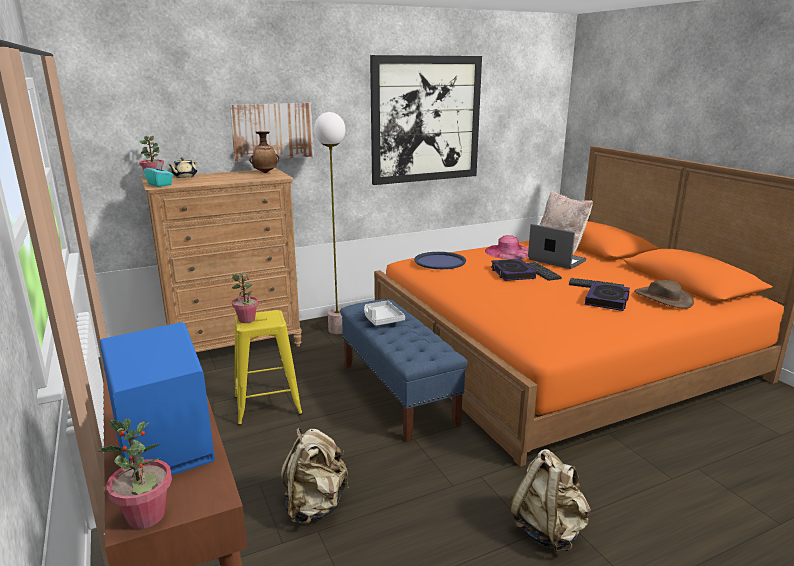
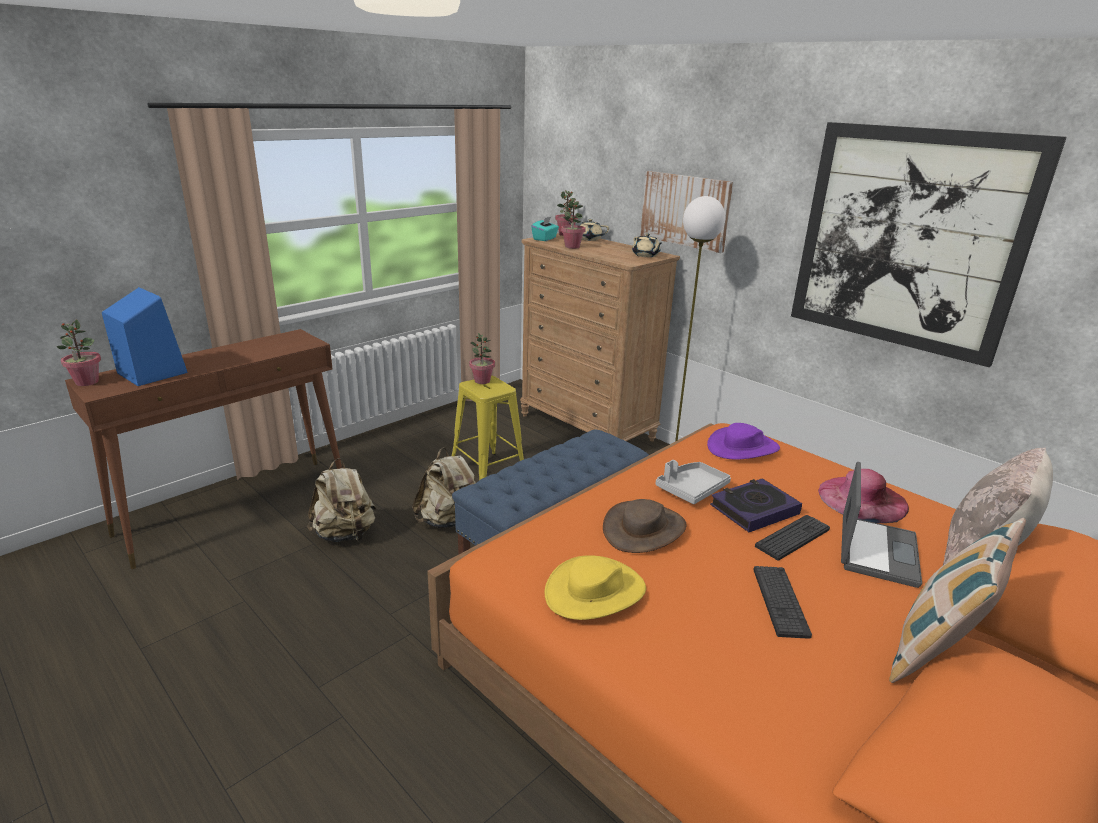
camera: 70 degrees right, 5 degrees up
(205, 182) = (572, 247): none -> potted plant
(265, 172) = (646, 255): vase -> beige teapot
(382, 319) = (570, 453): grey tray -> grey tray (691, 489)
(440, 261) = (743, 447): blue tray -> purple hat
(548, 529) = (325, 699): beige backpack -> beige backpack (449, 521)
(588, 322) = (595, 591): none -> yellow hat
(607, 300) = (711, 614): book -> none
(630, 269) = (936, 653): none -> pillow
(663, 298) = (788, 695): brown hat -> brown hat (644, 529)

